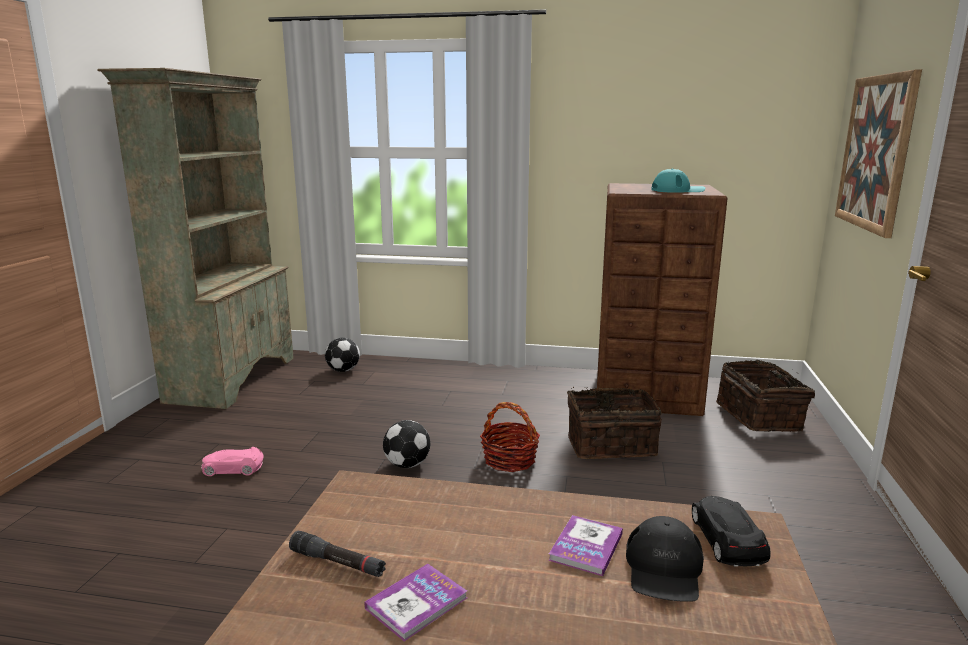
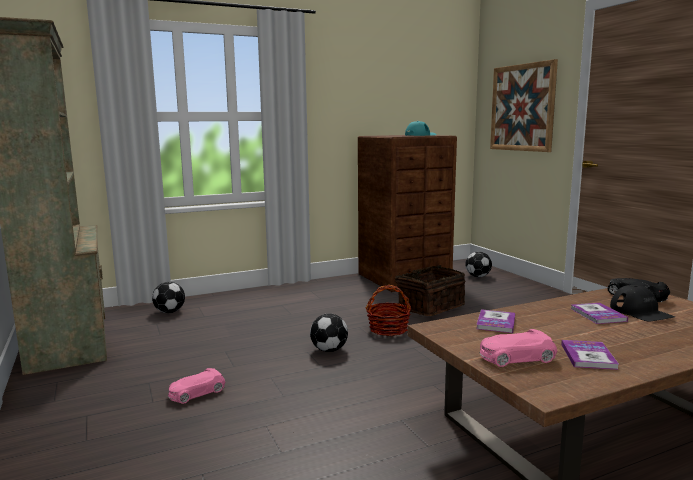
camera: 35 degrees left, 5 degrees down
(337, 563) = (515, 357): black flashlight -> pink toy car
(430, 505) = (496, 322): none -> book
(761, 417) = (478, 276): basket -> football

